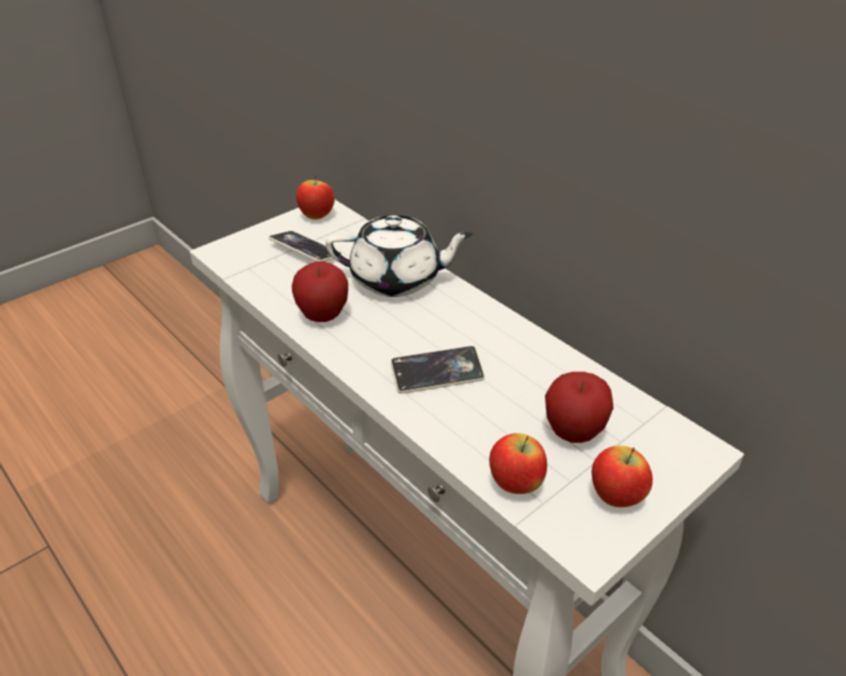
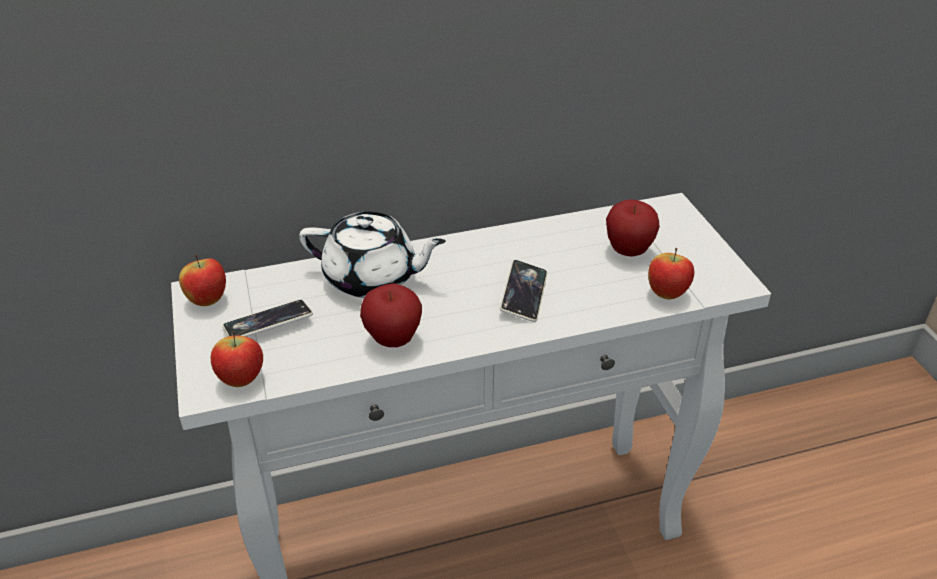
camera: 65 degrees left, 0 degrees up
(397, 279) = (372, 278): white teapot -> white teapot turned 75 degrees clockwise
(615, 497) = (697, 255): apple -> apple (241, 380)

